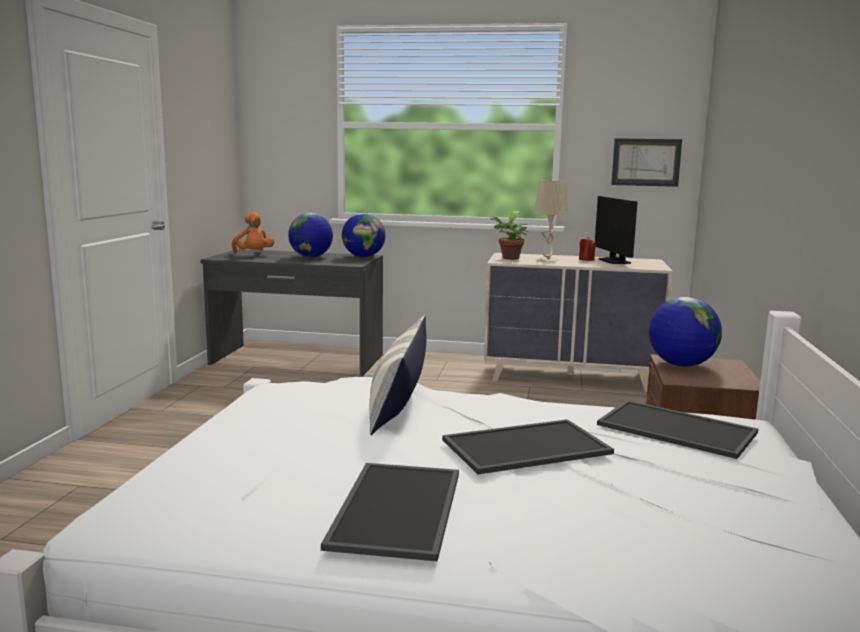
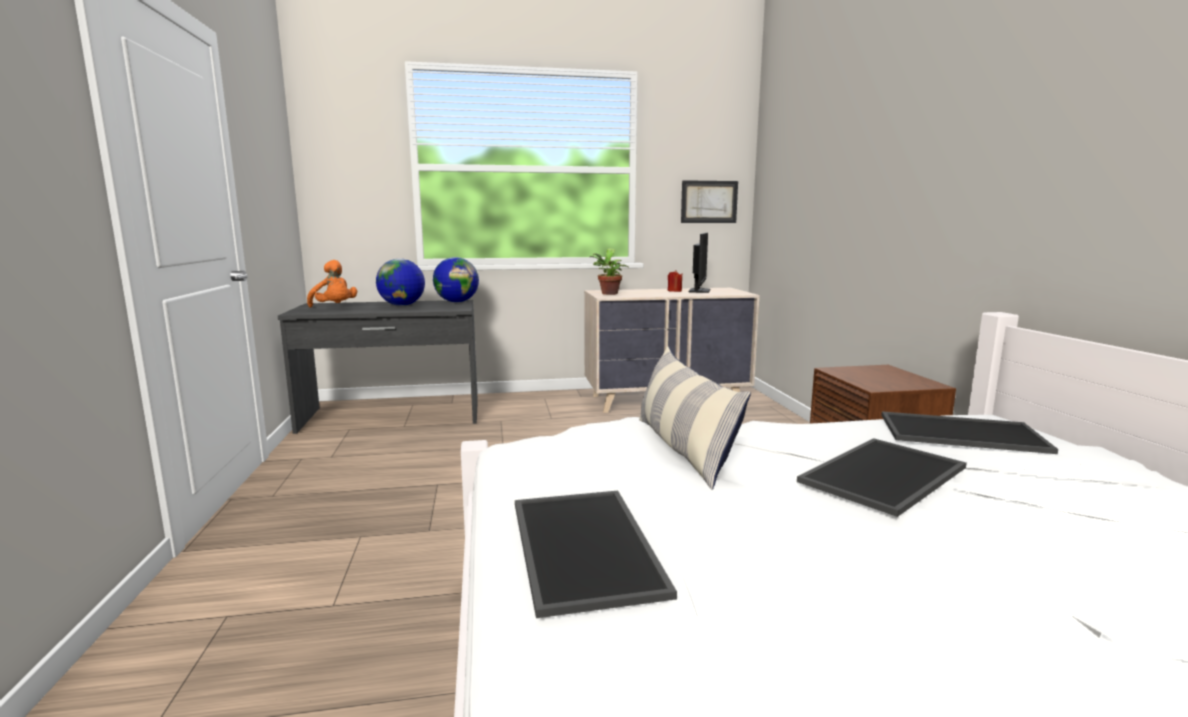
camera: 20 degrees left, 0 degrees up
(394, 507) = (891, 582): tray -> tray (580, 545)
(547, 260) = (644, 293): beige table lamp -> none
(614, 261) = (699, 291): monitor -> monitor turned 135 degrees counterclockwise
(681, 365) = (854, 374): globe -> none

